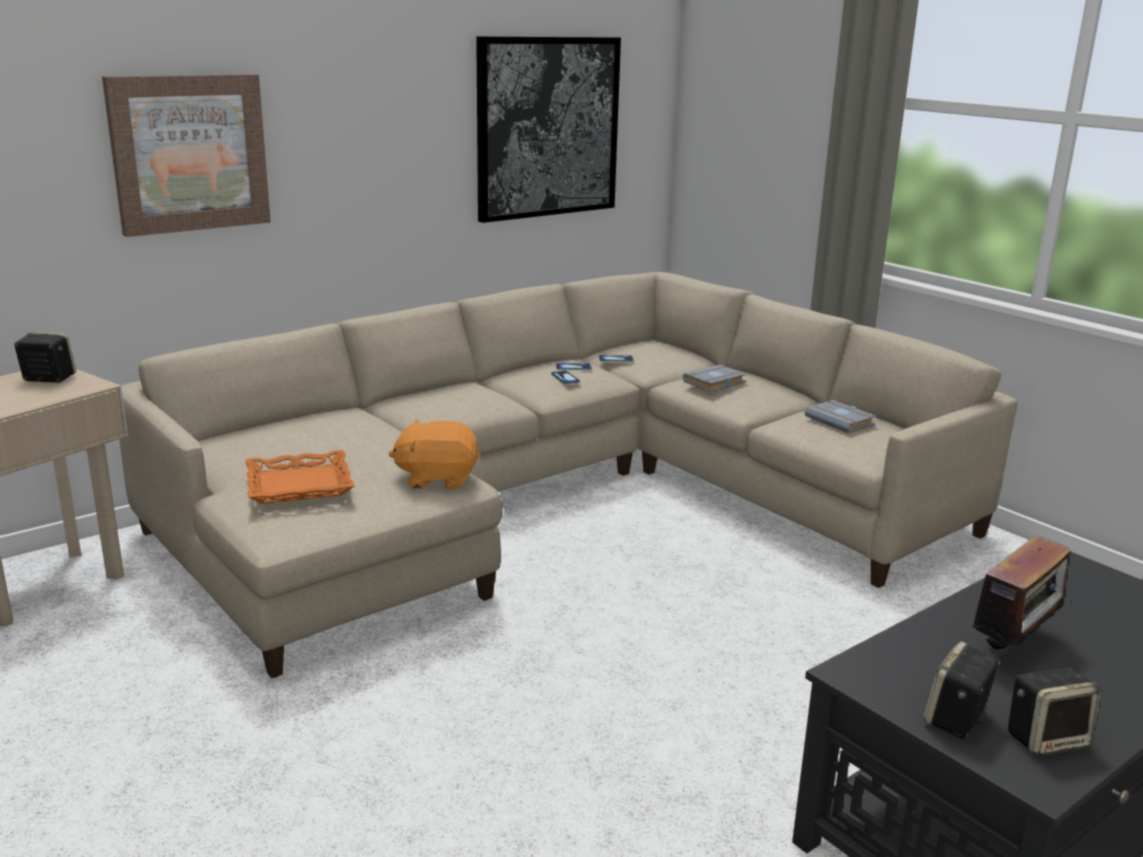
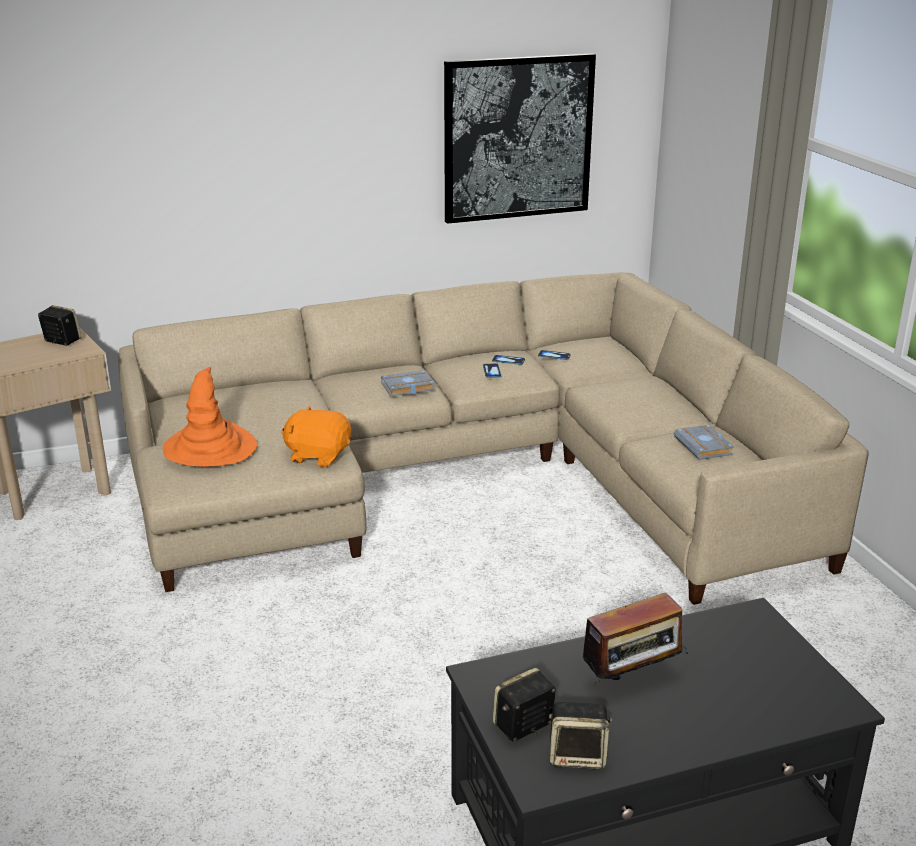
camera: 20 degrees right, 5 degrees up
(189, 153) = (183, 167): picture -> none
(299, 485) = (210, 448): orange tray -> orange hat
(714, 383) = (620, 392): grey book -> grey book (407, 388)

